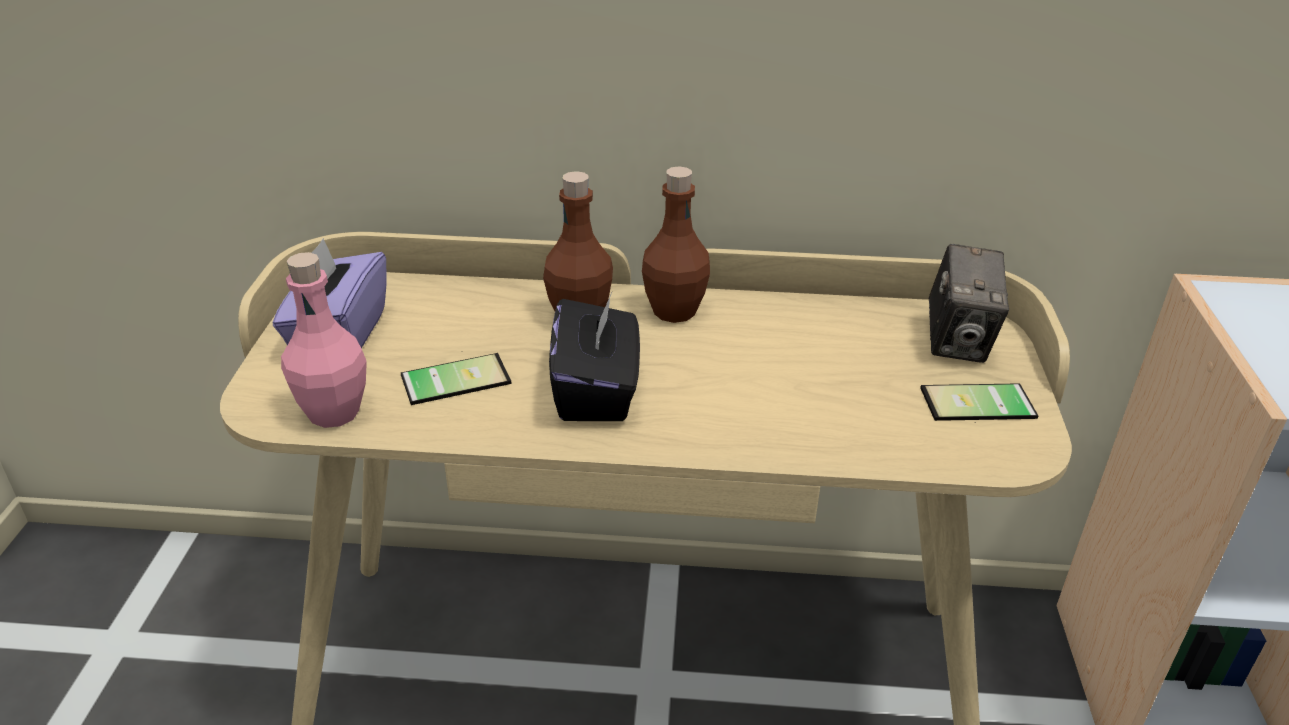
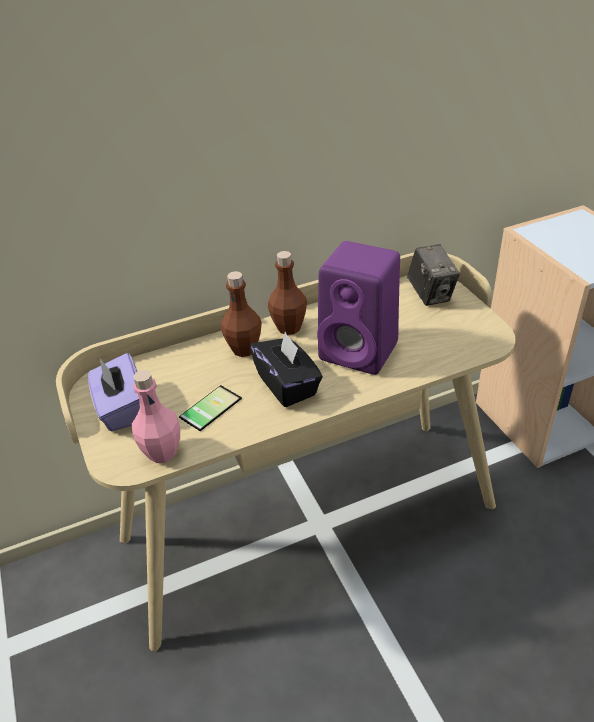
camera: 25 degrees left, 5 degrees up
(759, 385) = (361, 351): none -> purple speaker
(979, 406) = (462, 324): phone -> none

